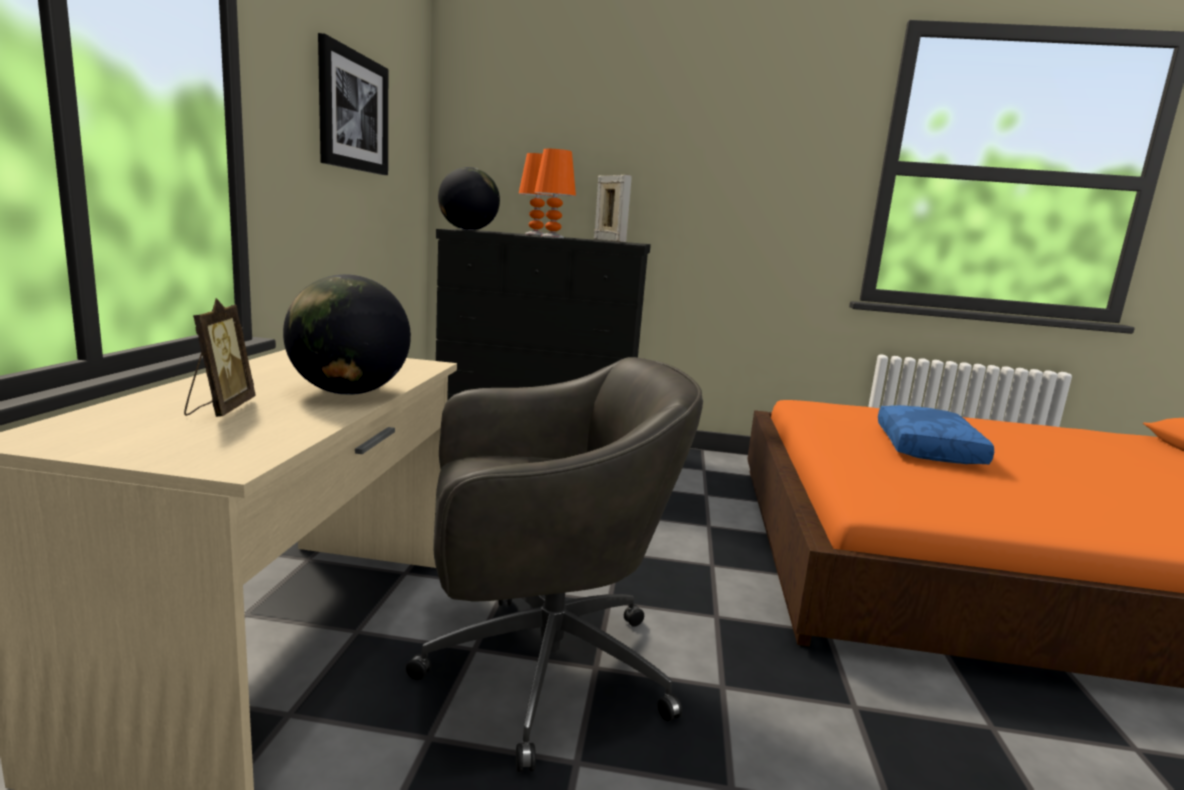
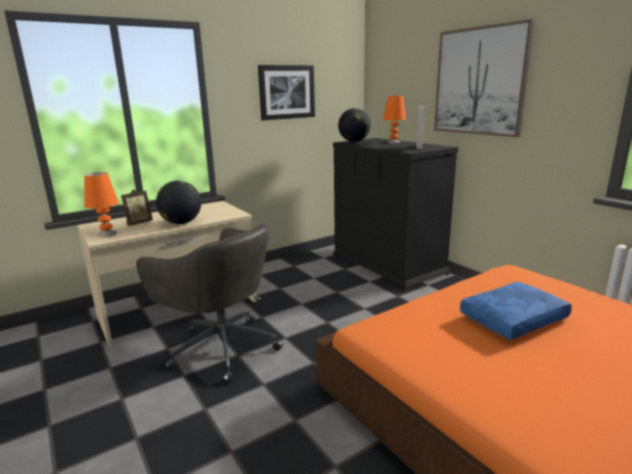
camera: 50 degrees right, 5 degrees up
(552, 237) = (383, 146): orange table lamp -> orange table lamp (107, 234)
(683, 147) = (479, 81): none -> picture

